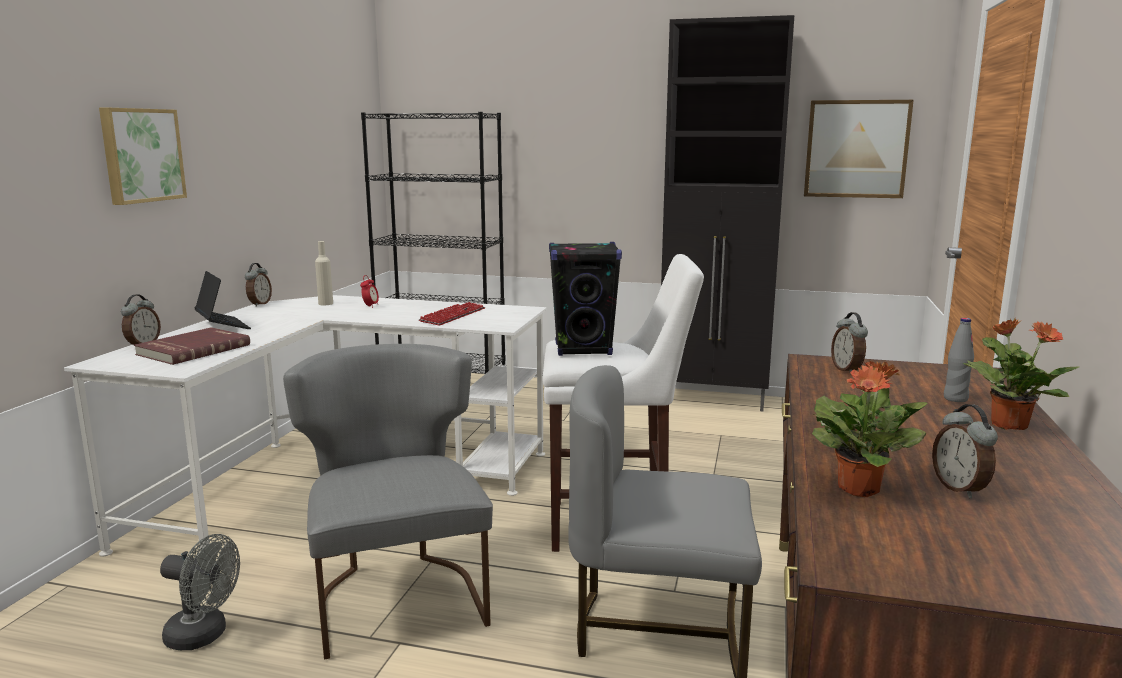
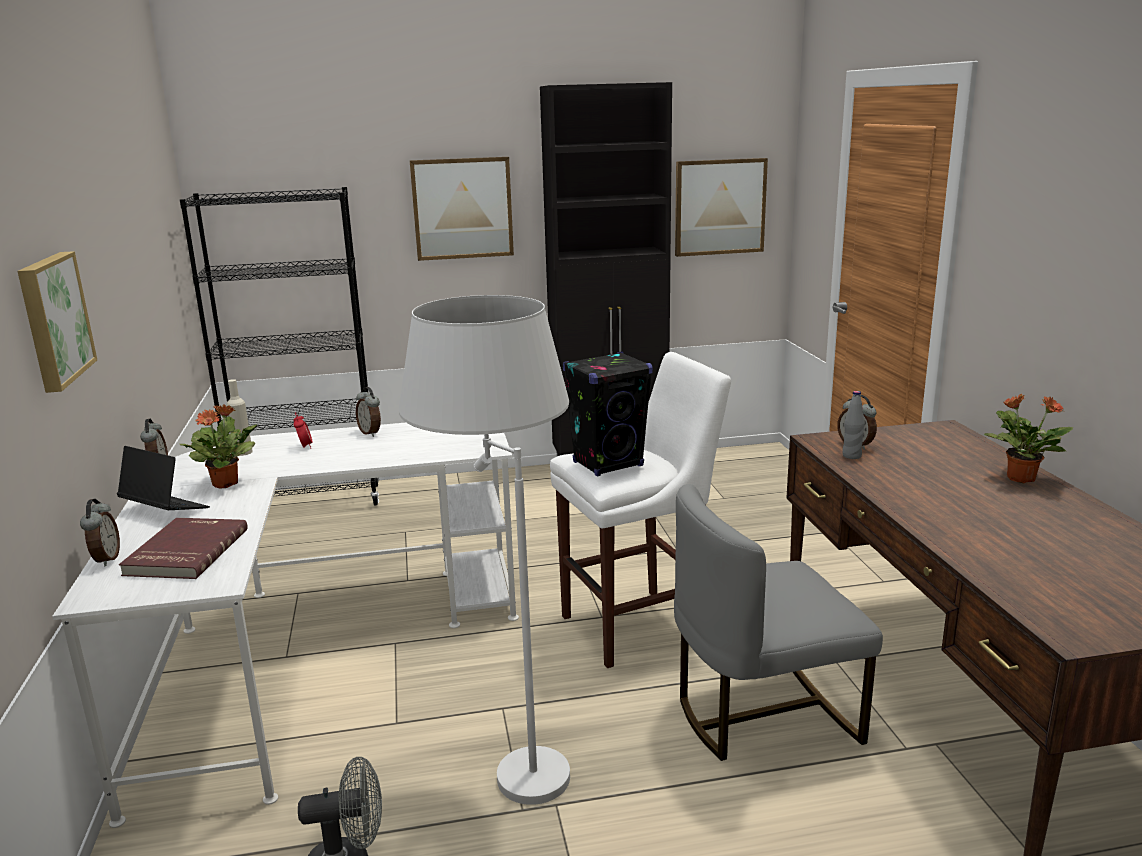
camera: 25 degrees left, 5 degrees up
(397, 595) = (506, 759): grey chair -> white floor lamp
(453, 316) = (418, 444): keyboard -> none
(598, 137) = (462, 208): none -> picture
(859, 488) = (1003, 564): potted plant -> potted plant (226, 483)
(955, 399) = (960, 459): grey bottle -> grey bottle (851, 456)
(960, 489) = (1059, 547): alarm clock -> alarm clock (371, 433)

